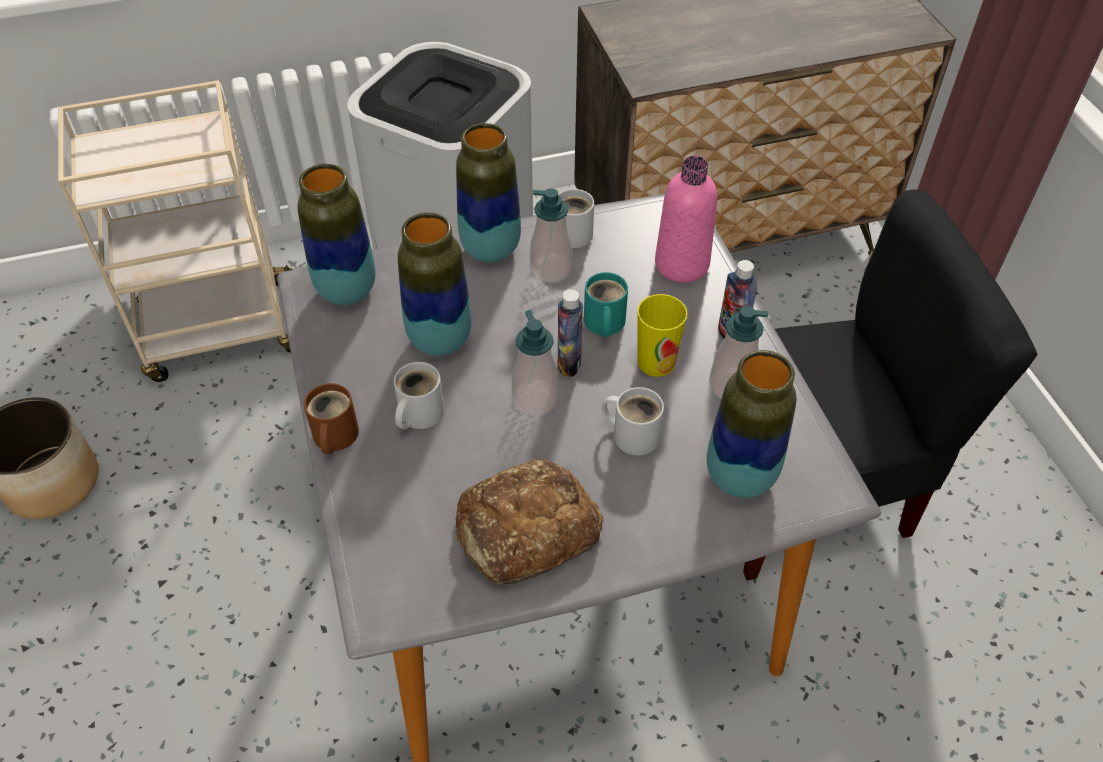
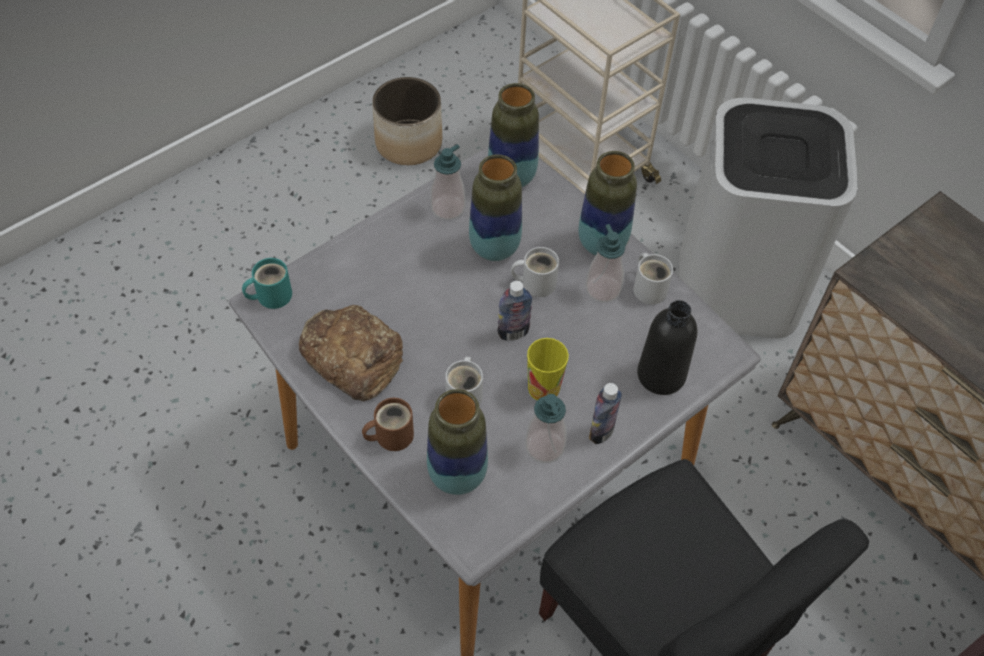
camera: 65 degrees right, 5 degrees up
(333, 437) = (381, 224): brown mug -> brown mug (390, 435)
(417, 414) = (422, 261): white mug -> white mug (535, 282)
(535, 399) = (468, 323): soap dispenser -> soap dispenser (448, 208)
(603, 323) = (564, 341): turquoise mug -> turquoise mug (270, 295)
(681, 264) = (661, 375): pink bottle -> black bottle

